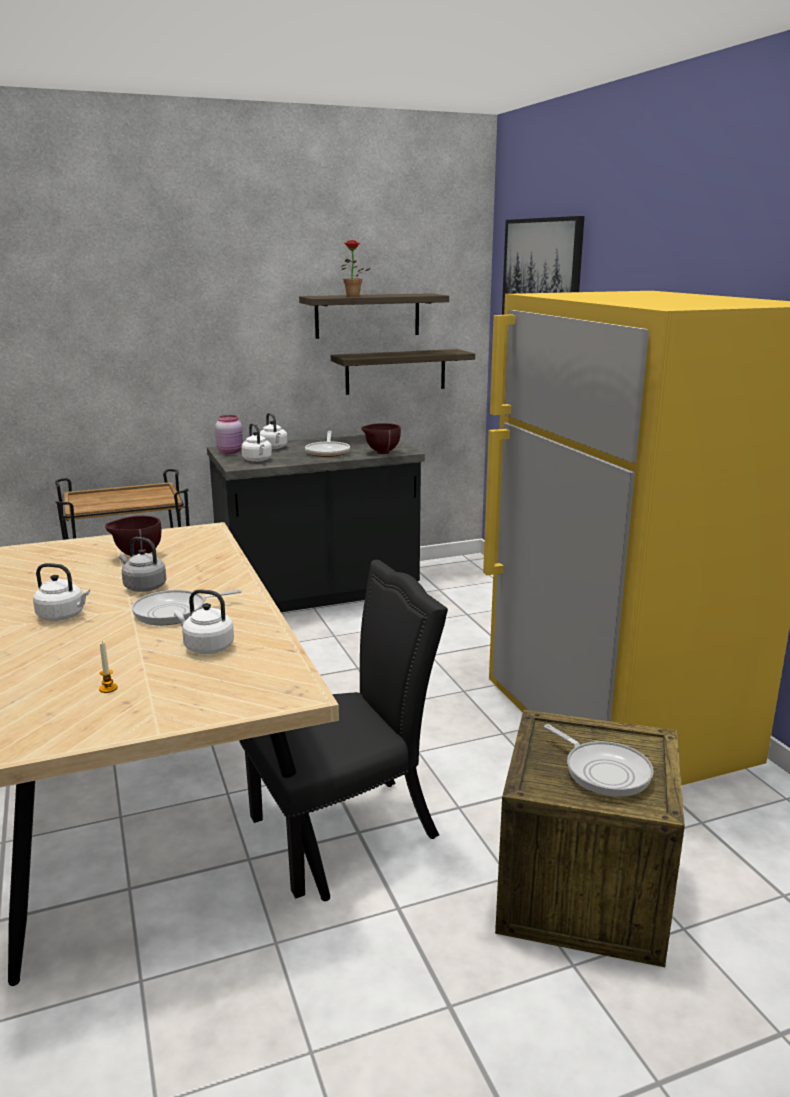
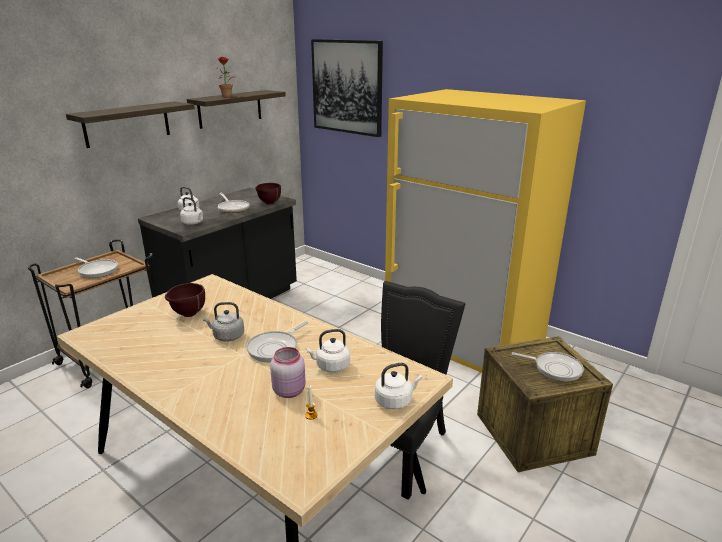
camera: 30 degrees left, 5 degrees up
(63, 616) = (201, 374): white kettle -> white kettle (395, 401)
(126, 499) = (97, 270): none -> frying pan
(231, 452) = (163, 219): pink jar -> pink jar (289, 390)
(395, 371) = (250, 145): shelf -> shelf (127, 124)

